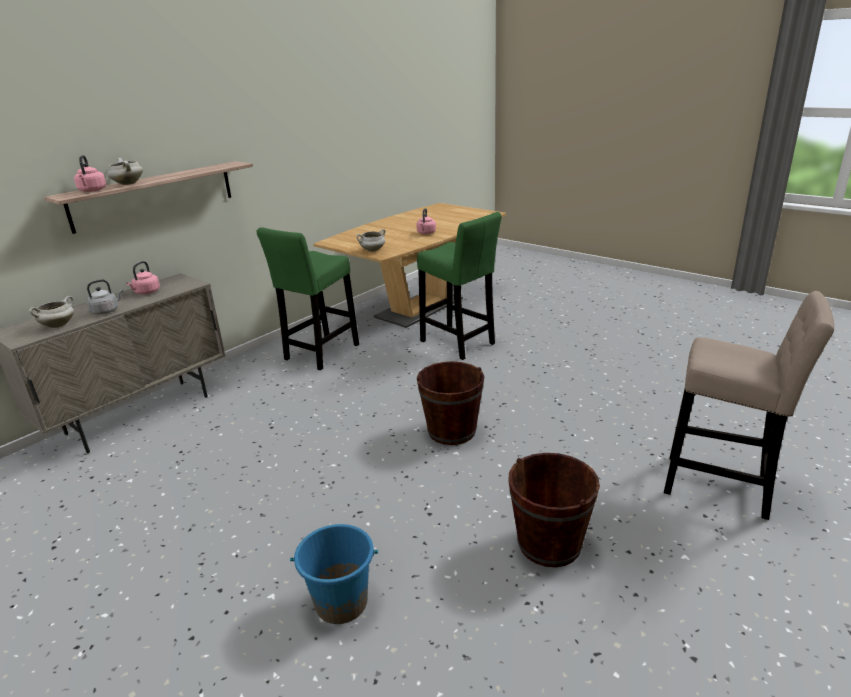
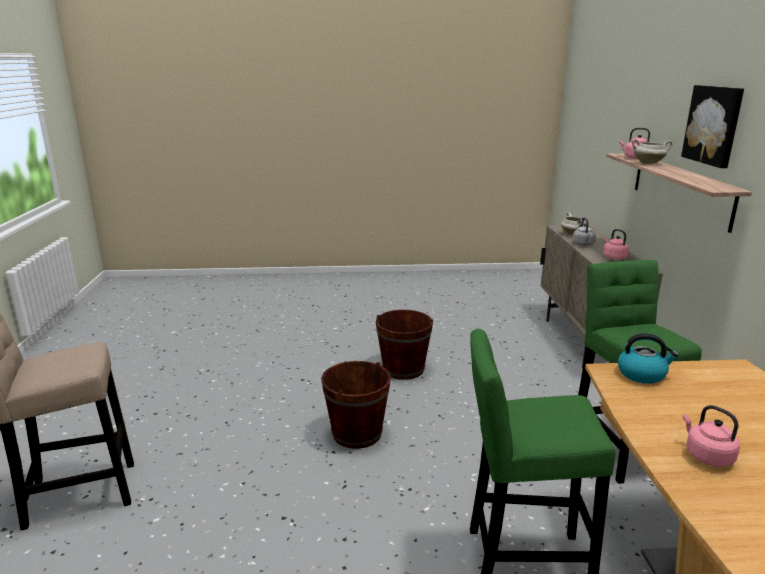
camera: 135 degrees right, 5 degrees down
(170, 127) = (714, 125): none -> picture
(341, 602) = (300, 337): blue bucket -> none
(372, 250) = (642, 374): white cooking pot -> kettle
(549, 544) = (211, 396): brown bucket -> brown bucket (403, 369)

